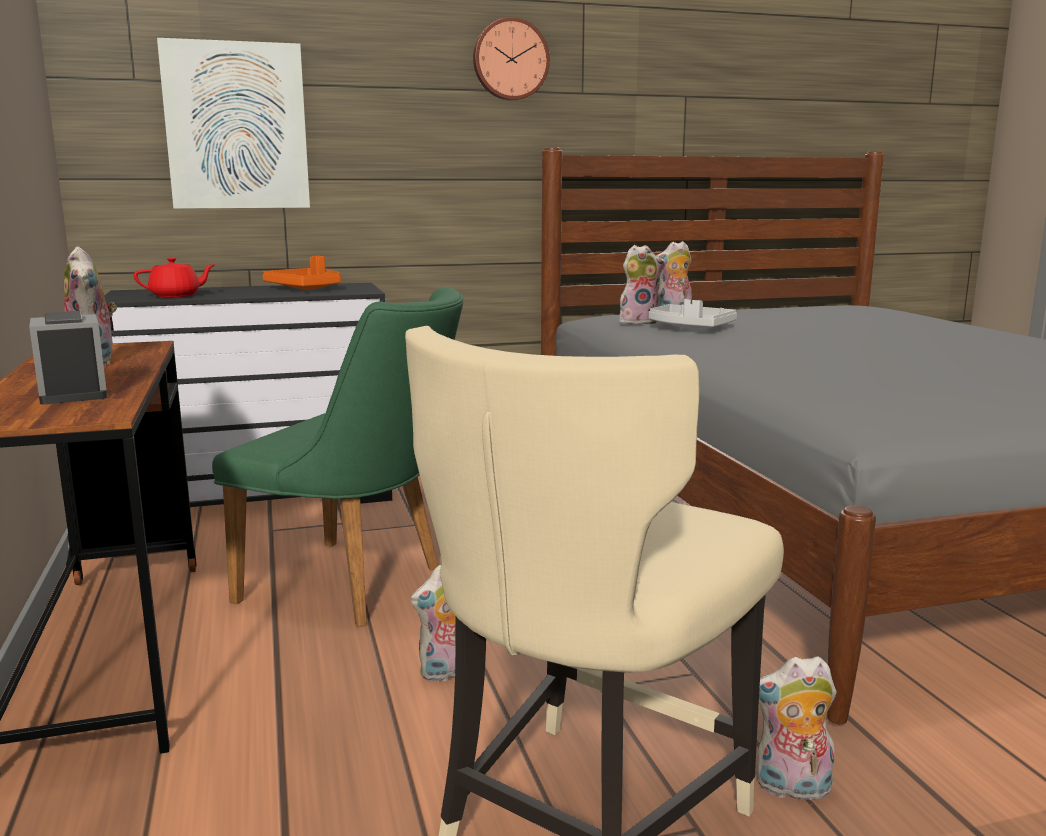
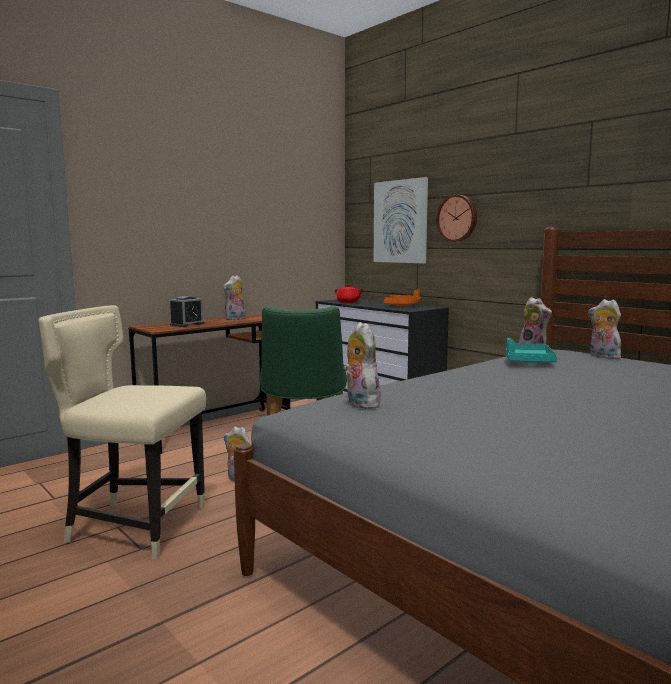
camera: 65 degrees right, 5 degrees down
(510, 60) = (535, 169): wall clock -> wall clock (458, 218)
(690, 327) = (528, 361): grey tray -> turquoise tray
(792, 788) = (178, 567): plush toy -> plush toy (360, 403)

